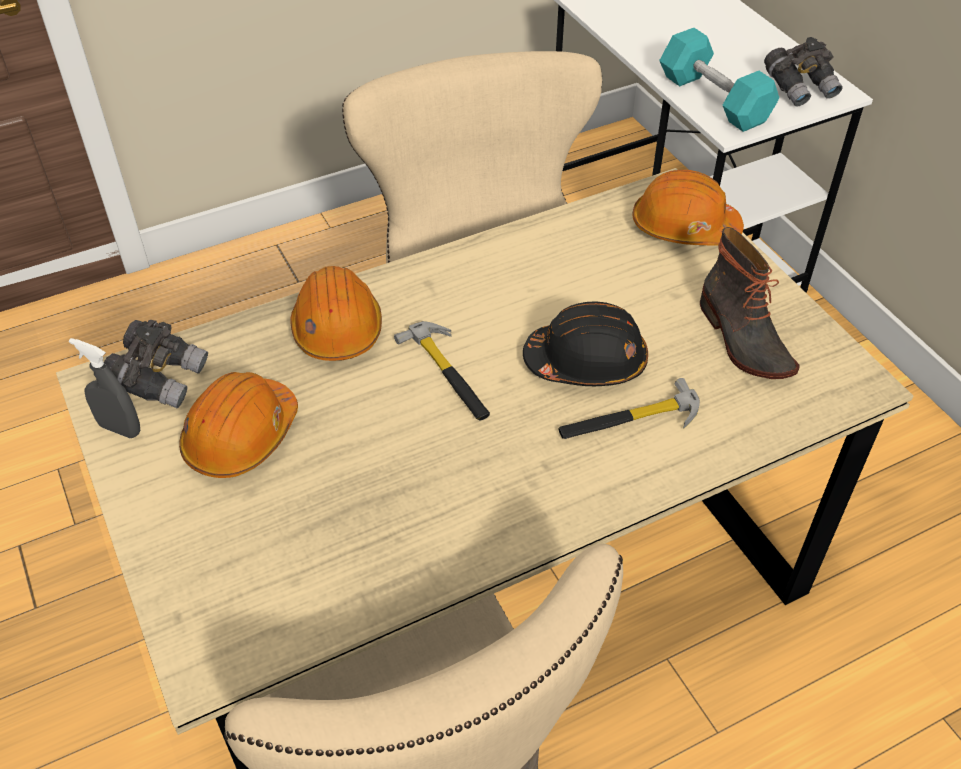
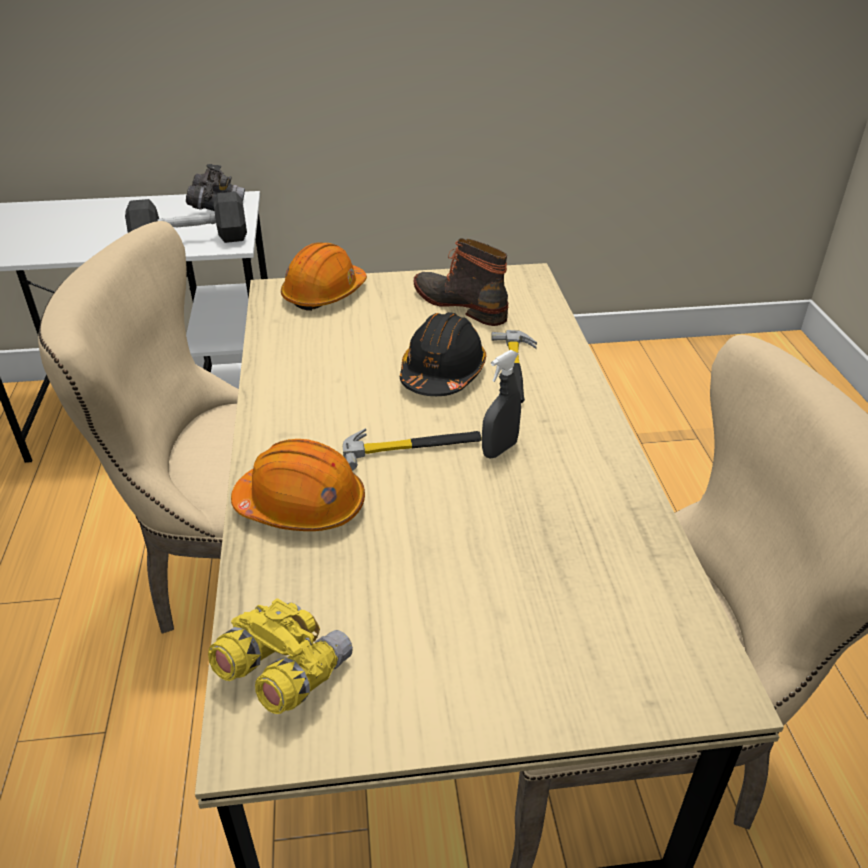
camera: 70 degrees left, 10 degrees down
(120, 429) = (347, 725): grey spray bottle -> grey spray bottle (499, 449)
(159, 379) = (283, 672): grey binoculars -> yellow binoculars
(241, 437) = (418, 609): orange hard hat -> none
(714, 99) = (191, 240): turquoise dumbbell -> black dumbbell
(742, 340) = (461, 304): boot -> boot turned 135 degrees counterclockwise

